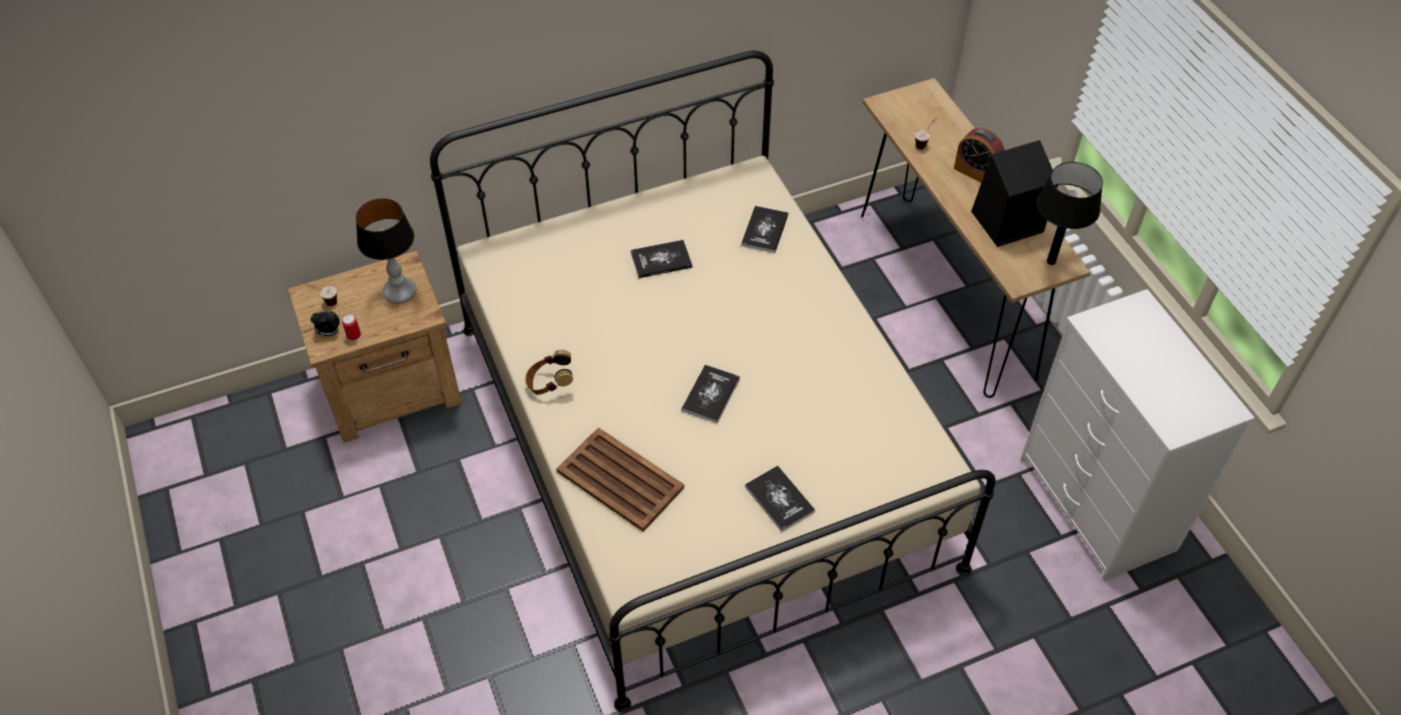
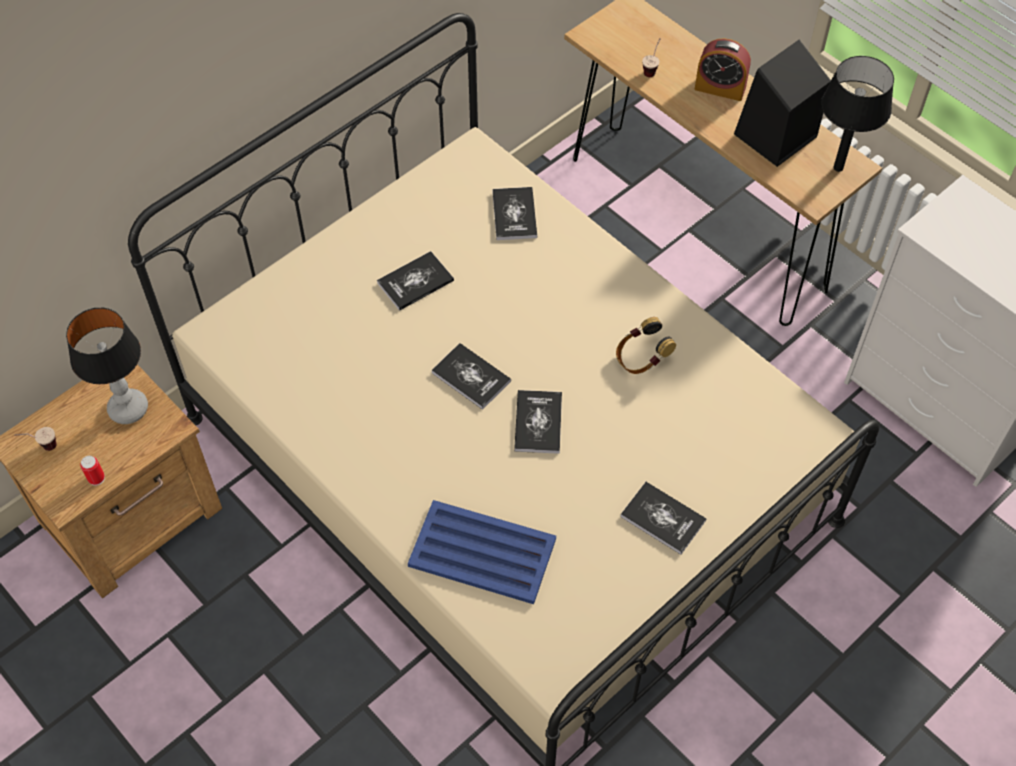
camera: 20 degrees left, 5 degrees up
(329, 333) = (64, 483): alarm clock -> none
(550, 384) = (354, 466): headphones -> headphones (641, 359)
(619, 479) = (481, 552): brown tray -> blue tray
(672, 344) = (471, 377): none -> book

